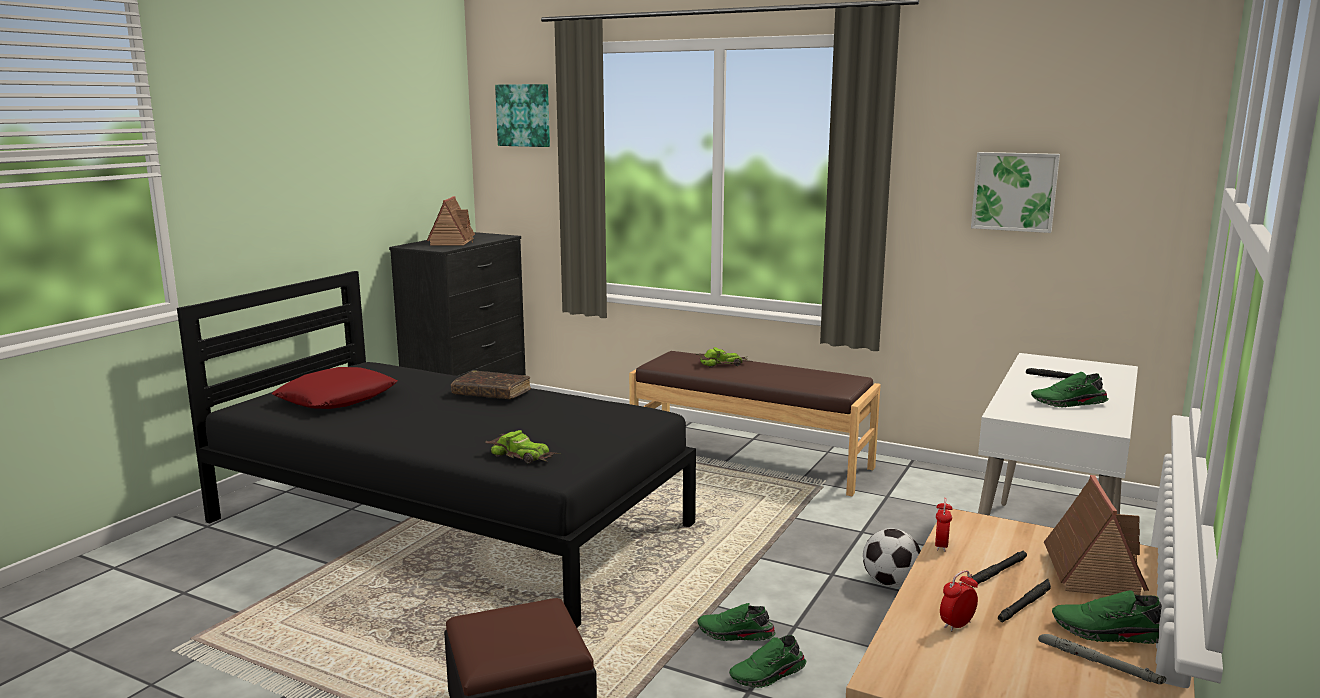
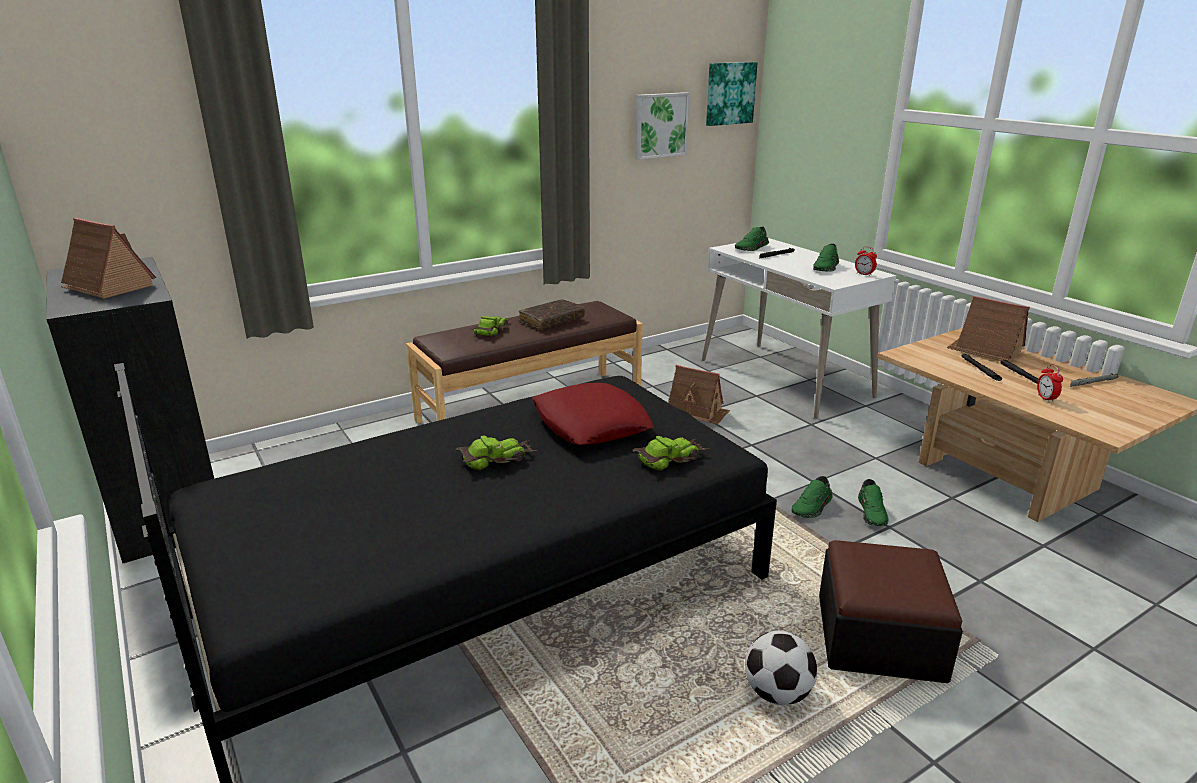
camera: 60 degrees left, 10 degrees up
(337, 398) = (330, 532): red pillow -> red pillow (590, 424)
(467, 409) = (497, 458): none -> toy car
(491, 393) = (458, 436): brown book -> brown book (552, 321)
(524, 115) = (109, 82): picture -> picture (729, 93)
(865, 530) = (698, 411): none -> toy house
(890, 583) = (779, 431): football -> football (777, 693)
(941, 545) = (937, 371): alarm clock -> alarm clock (864, 274)
(1109, 634) = (1060, 370): green shoe -> green shoe (752, 248)

